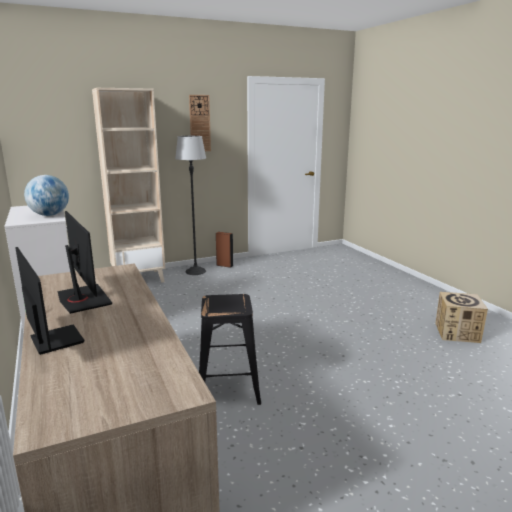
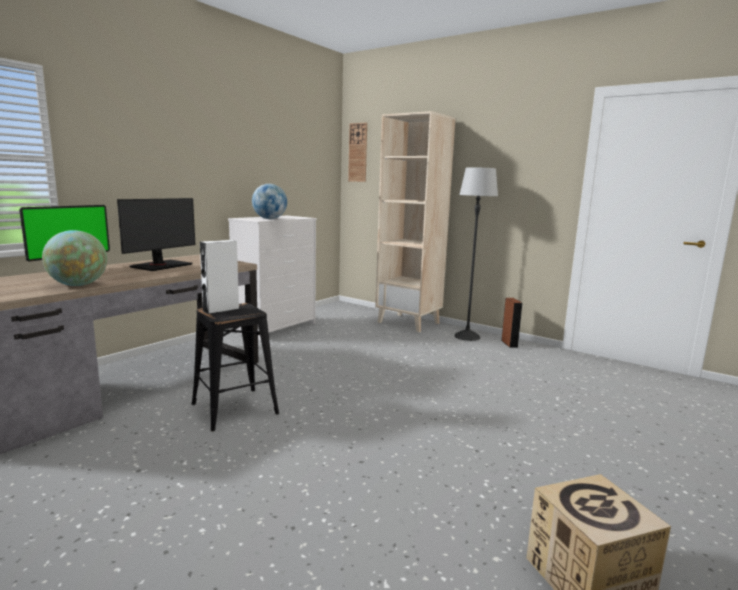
camera: 60 degrees right, 5 degrees down
(151, 341) = (78, 285): none -> globe
(199, 123) = (515, 155): wall clock -> wall clock (358, 152)
(218, 307) = (221, 310): none -> white speaker

